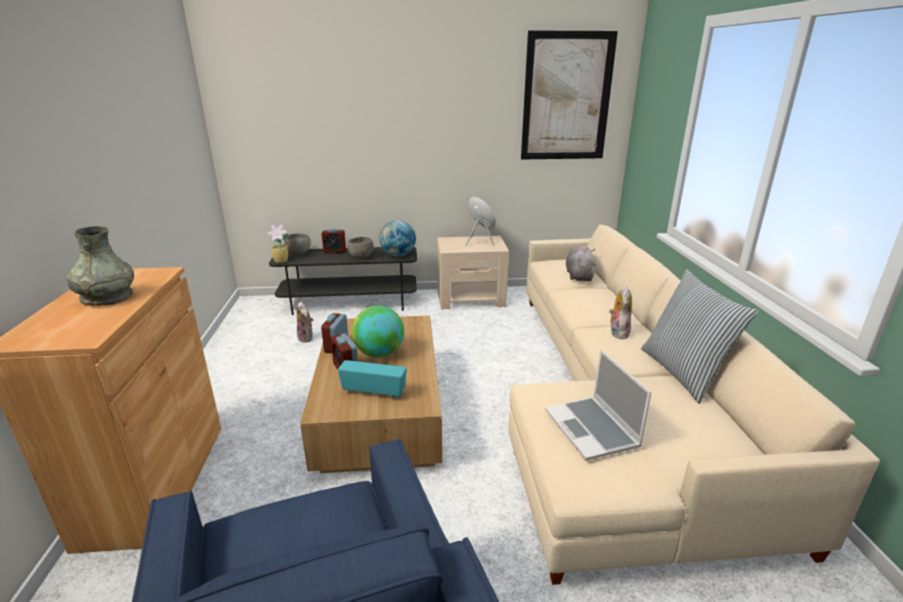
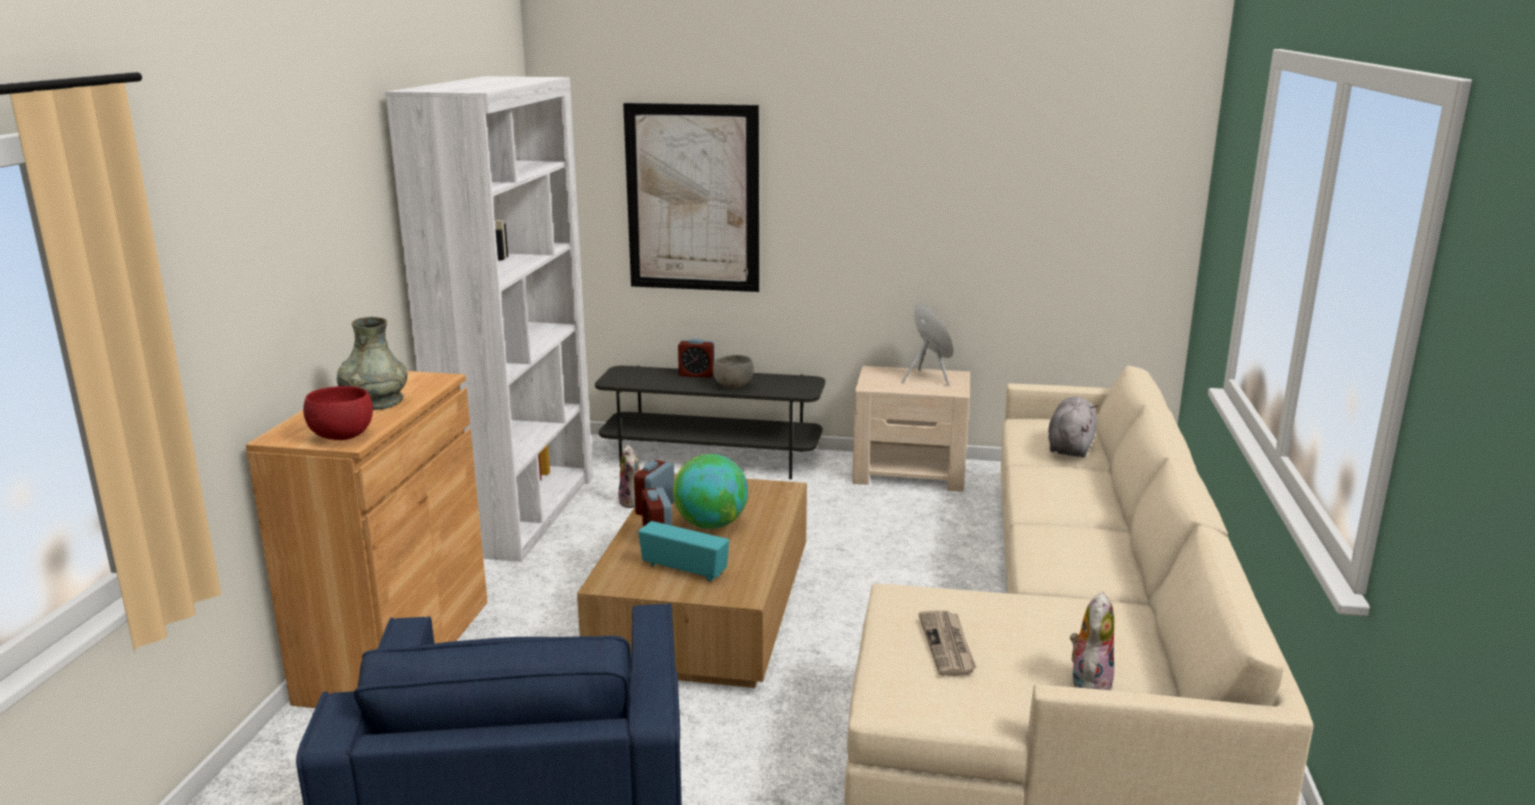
camera: 15 degrees right, 5 degrees down
(79, 334) = (343, 437): none -> red bowl
(231, 355) = (521, 513): none -> white bookcase
(281, 261) = (613, 382): potted plant -> none
(299, 253) = (643, 372): grey bowl -> none
(398, 255) = (791, 389): globe -> none
(567, 97) = (1089, 152): picture -> picture (692, 198)
(592, 429) = (948, 645): laptop -> newspaper
(617, 332) = (1074, 535): plush toy -> plush toy (1089, 682)
(683, 373) = (1140, 600): pillow -> none

